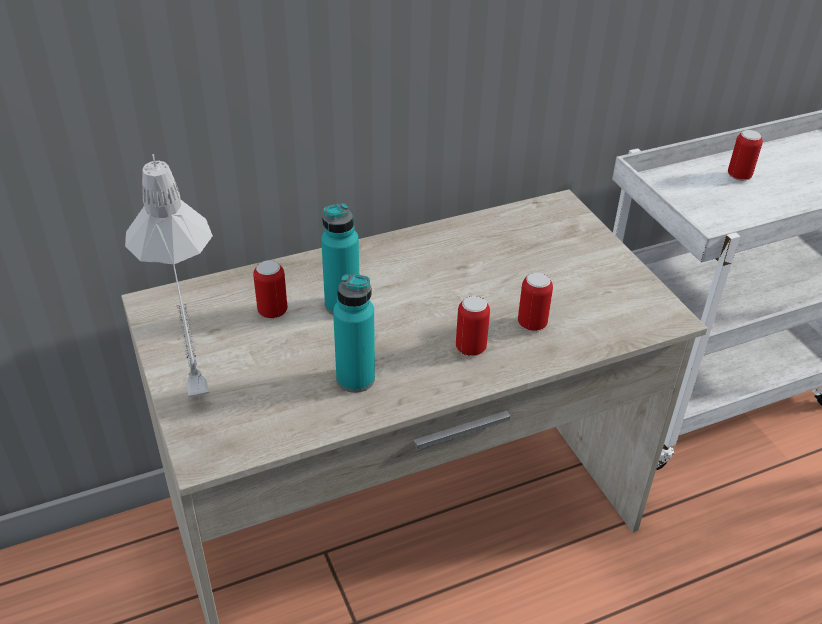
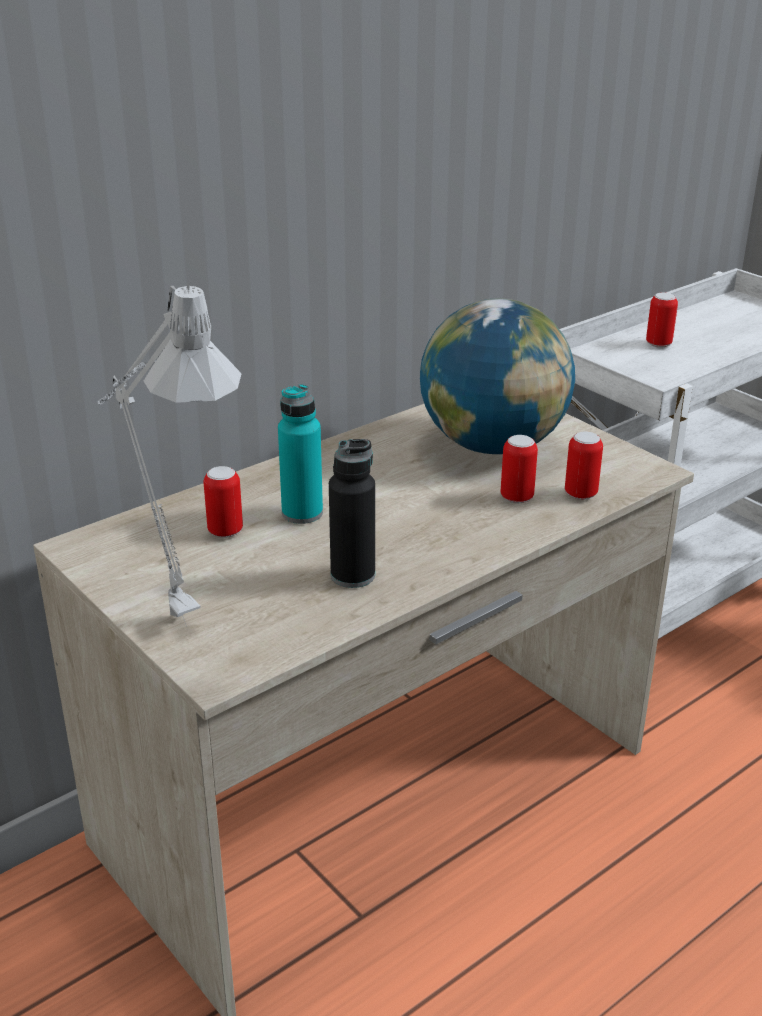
camera: 15 degrees left, 10 degrees down
(355, 379) = (352, 575): turquoise bottle -> black bottle
(470, 348) = (463, 528): can -> can (580, 494)
(536, 263) = (493, 445): none -> globe

